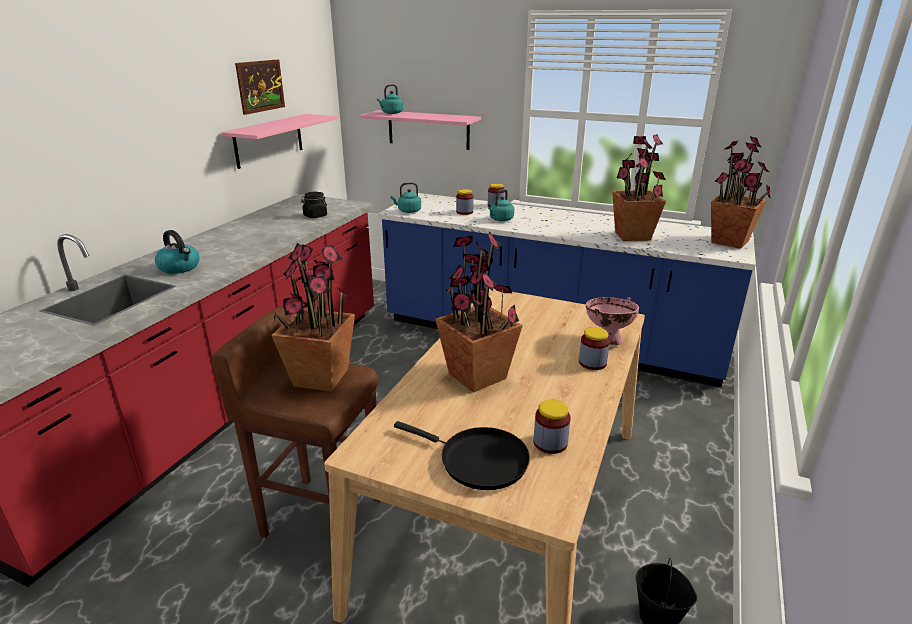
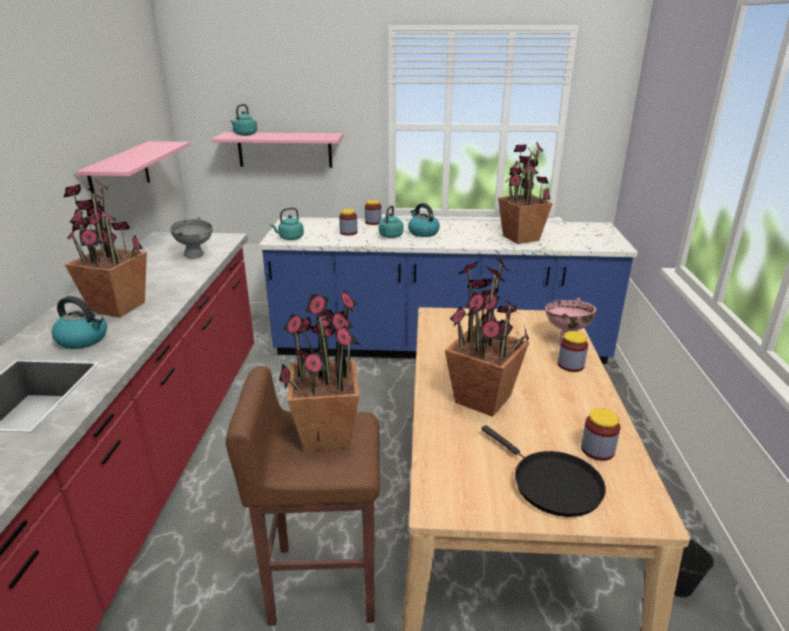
camera: 20 degrees left, 0 degrees up
(260, 86) = (106, 113): picture -> none
(315, 216) = (196, 255): black jar -> grey bowl
(478, 461) = (551, 484): black frying pan -> black frying pan turned 45 degrees clockwise
(535, 220) = (423, 232): none -> kettle
(730, 242) = (602, 233): potted plant -> potted plant (118, 308)

